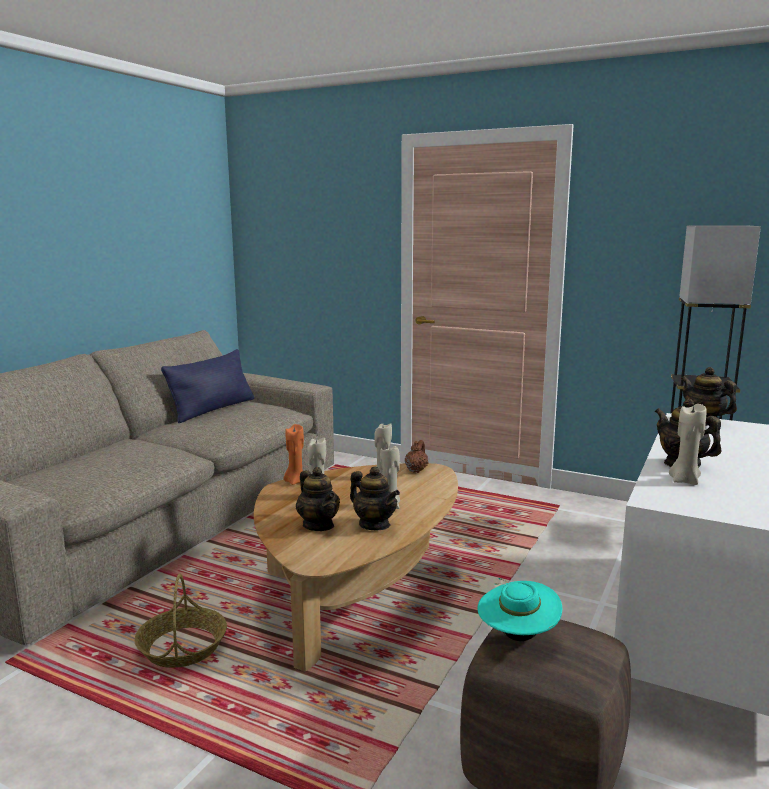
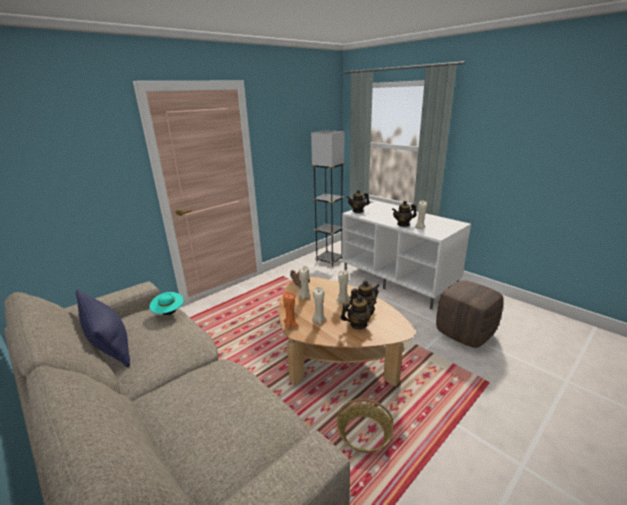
camera: 70 degrees left, 10 degrees up
(517, 636) = (469, 294): turquoise hat -> turquoise hat (169, 313)

